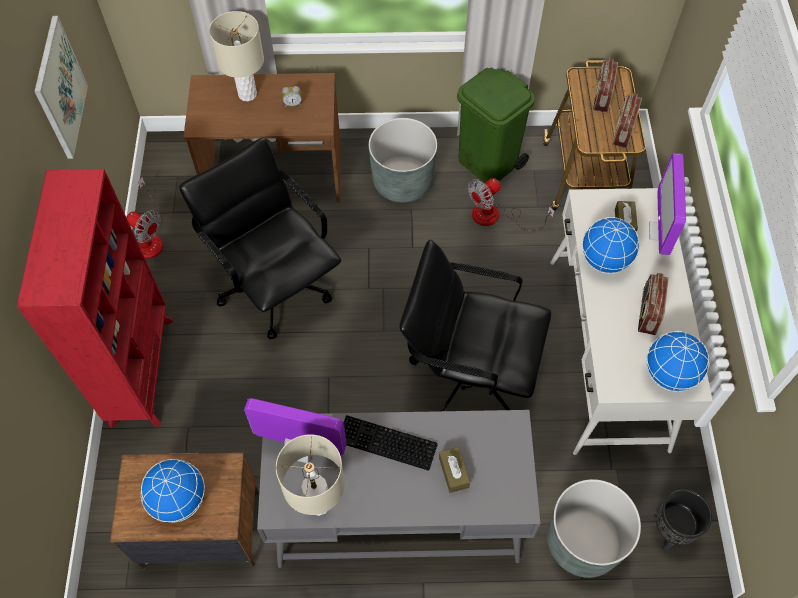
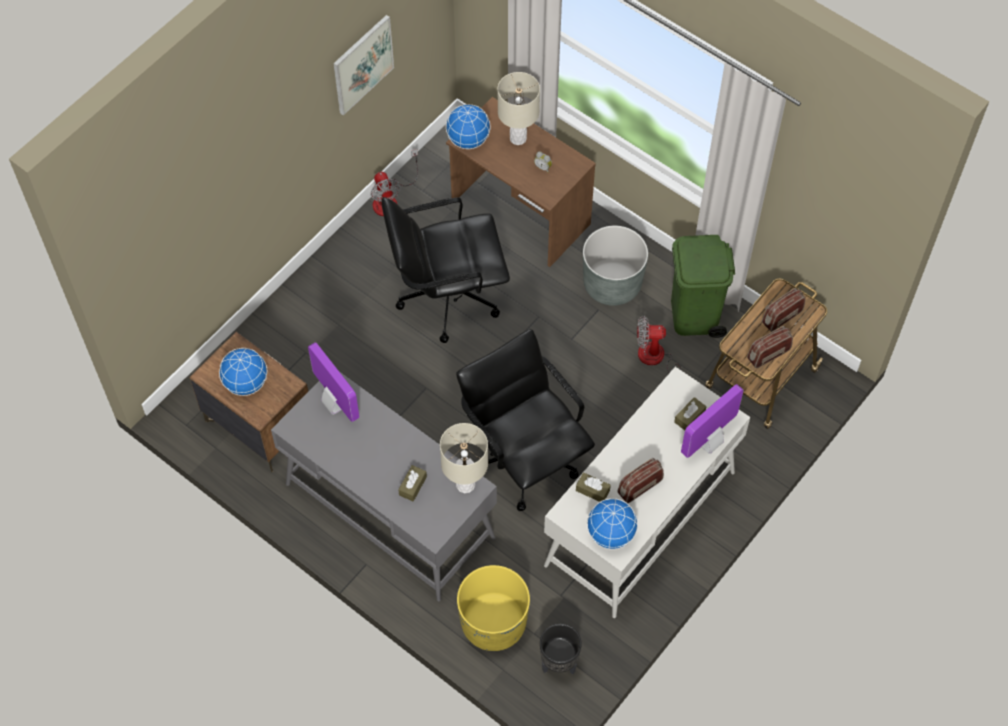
camera: 40 degrees right, 0 degrees up
(142, 370) = (308, 292): red bookcase -> none
(275, 285) = (447, 297): black office chair -> black office chair turned 105 degrees counterclockwise
(318, 503) = (317, 442): beige table lamp -> beige table lamp (465, 484)
(385, 444) = (387, 438): keyboard -> none
(583, 541) = (493, 623): grey planter -> yellow planter
(604, 260) = (647, 431): globe -> globe (468, 140)
(614, 346) = (592, 490): none -> brown tissue box

